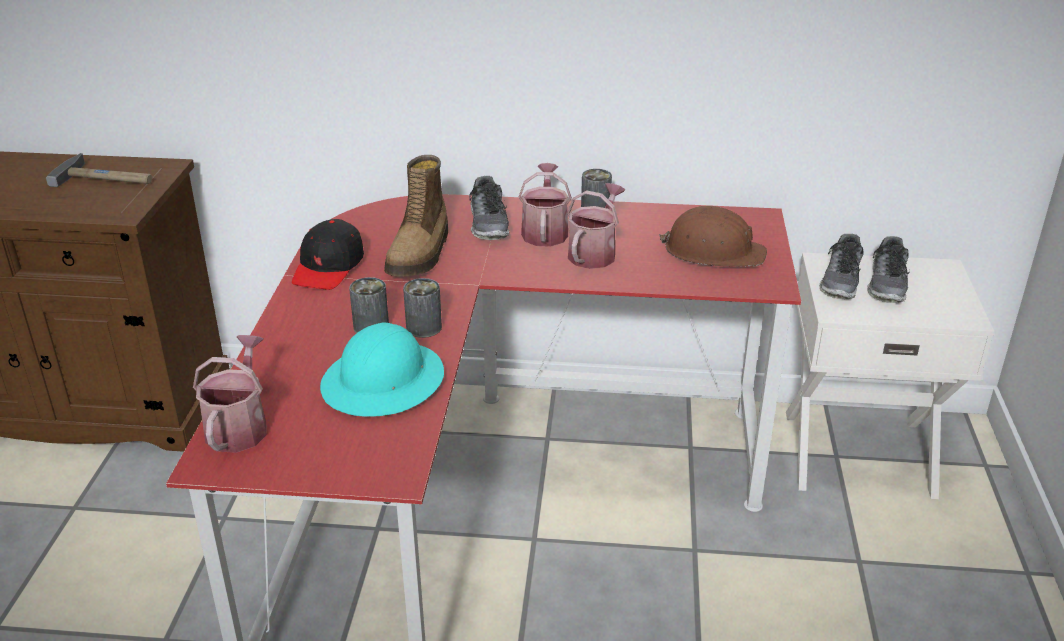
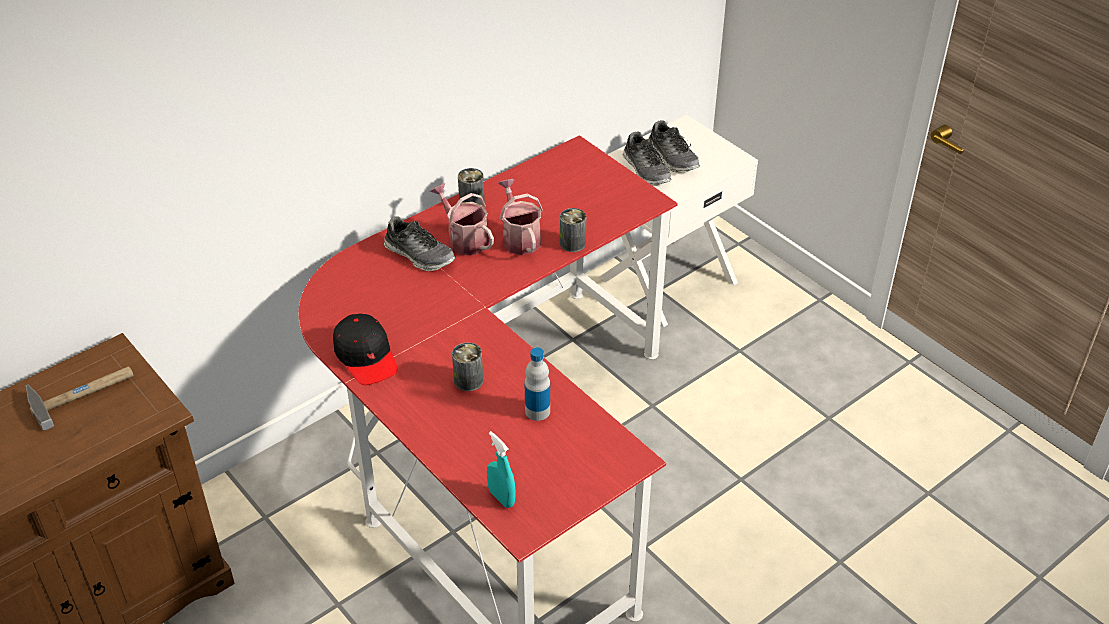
camera: 45 degrees left, 10 degrees up
(239, 426) = (501, 498): watering can -> turquoise spray bottle
(384, 382) = (537, 411): turquoise hard hat -> bottle
(420, 254) = (411, 307): boot -> none
(424, 327) = (501, 359): can -> can (572, 243)
(713, 251) = (586, 194): brown hard hat -> none

